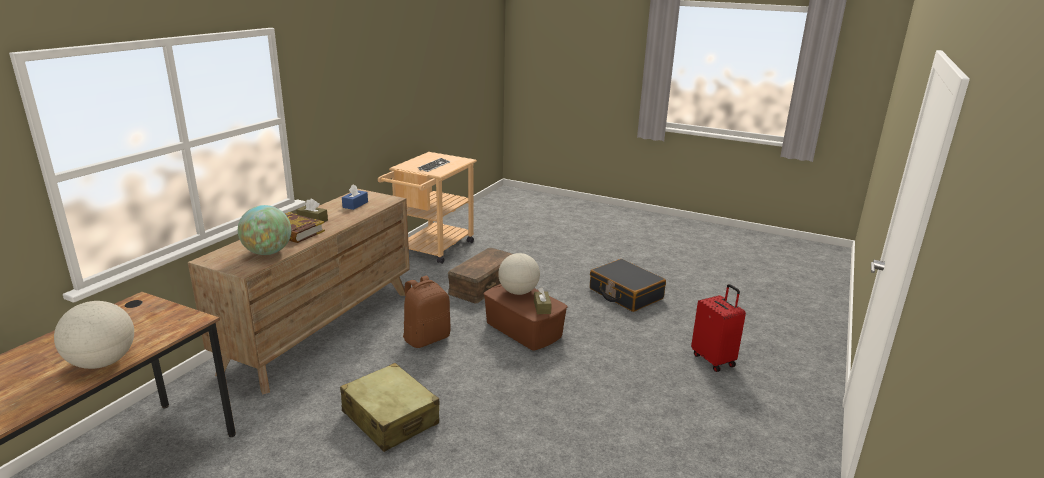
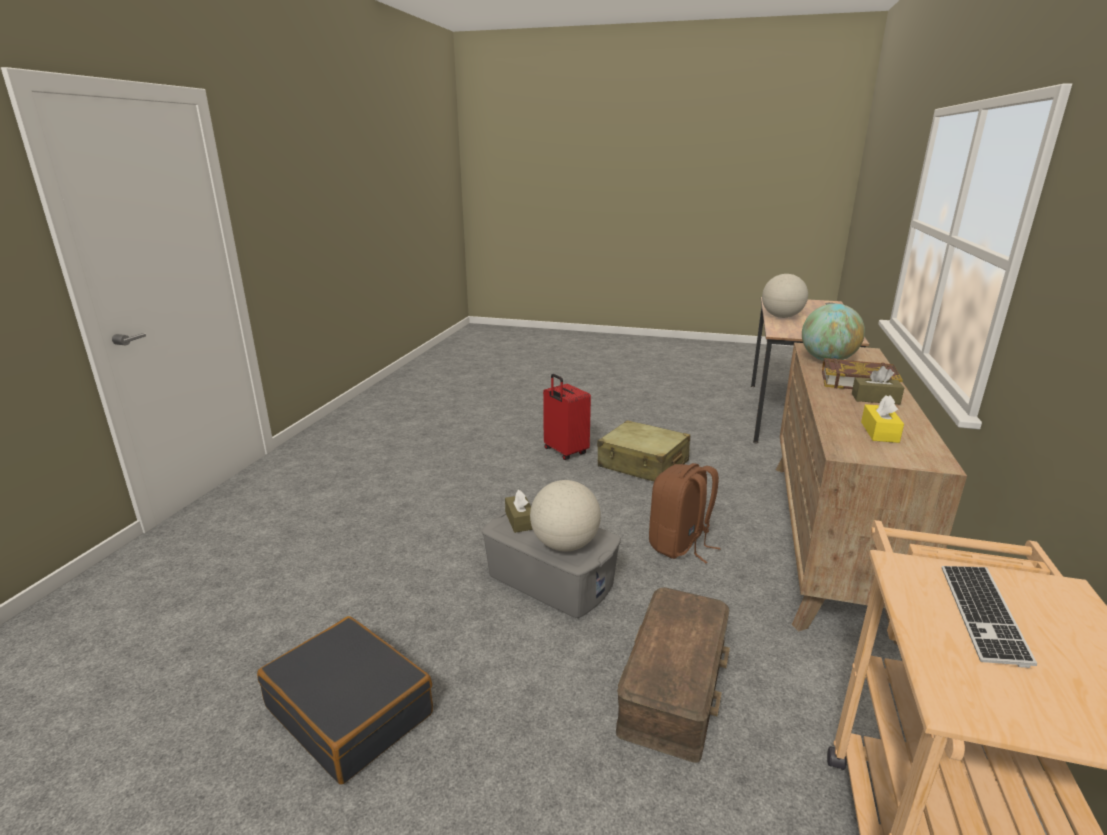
camera: 170 degrees right, 0 degrees up
(355, 204) = (879, 432): blue tissue box -> yellow tissue box
(523, 329) = (551, 579): brown storage box -> grey storage box
(714, 360) = (268, 567): red suitcase -> red suitcase (564, 452)

